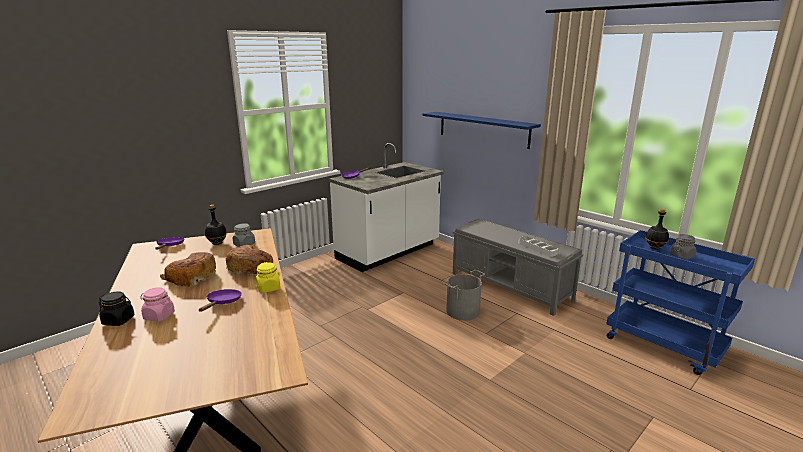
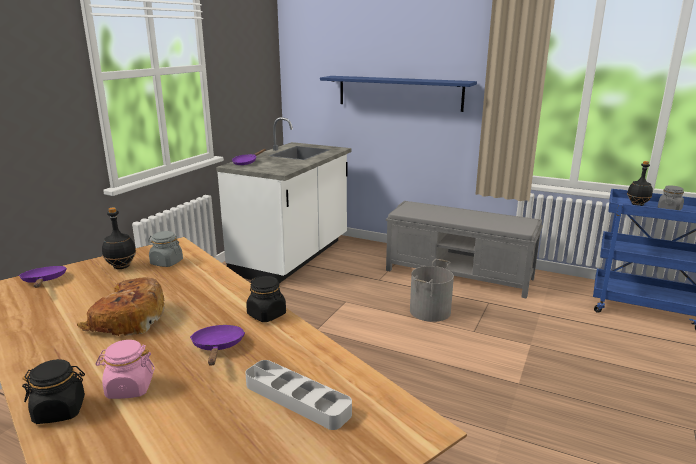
camera: 20 degrees left, 0 degrees up
(251, 267) = (210, 291): bread -> none
(268, 288) = (267, 315): yellow jar -> black jar
(537, 248) = (498, 224): grey tray -> grey tray (297, 399)

